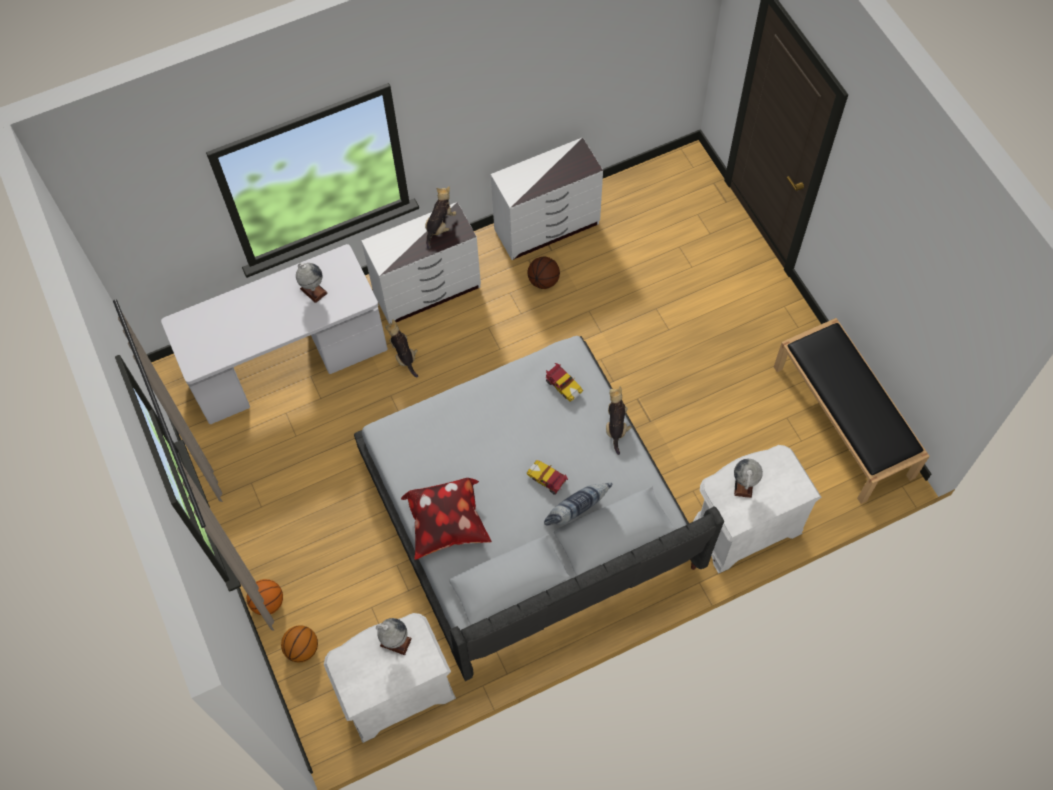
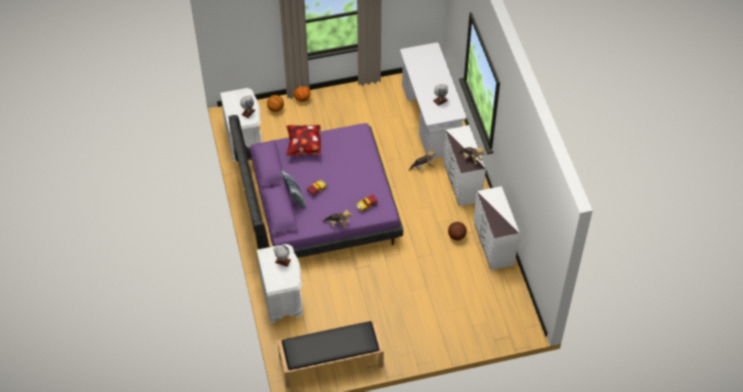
camera: 100 degrees right, 10 degrees down
(528, 515) = (317, 205): grey bed -> purple bed

